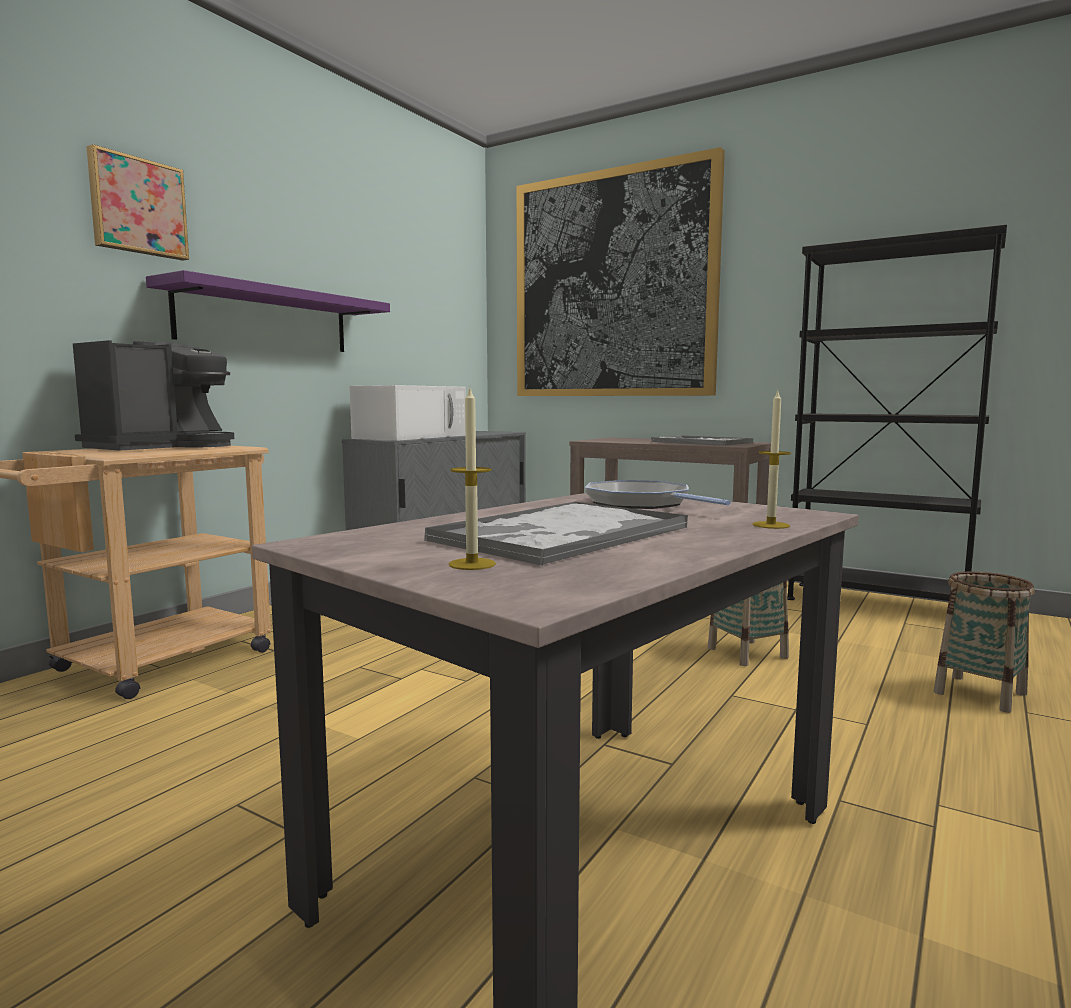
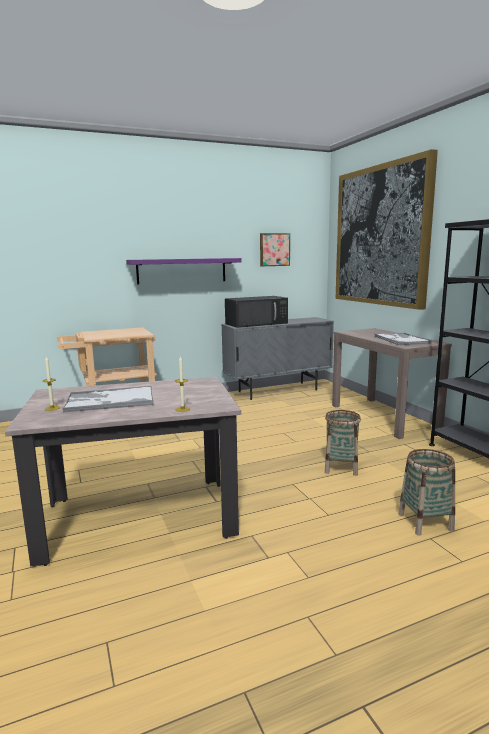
camera: 35 degrees right, 5 degrees up
(137, 207) = (123, 232): picture -> picture (274, 249)
(162, 447) = (123, 331): coffee machine -> none
(412, 437) = (257, 323): white microwave -> black microwave
(642, 503) = (190, 388): frying pan -> none

